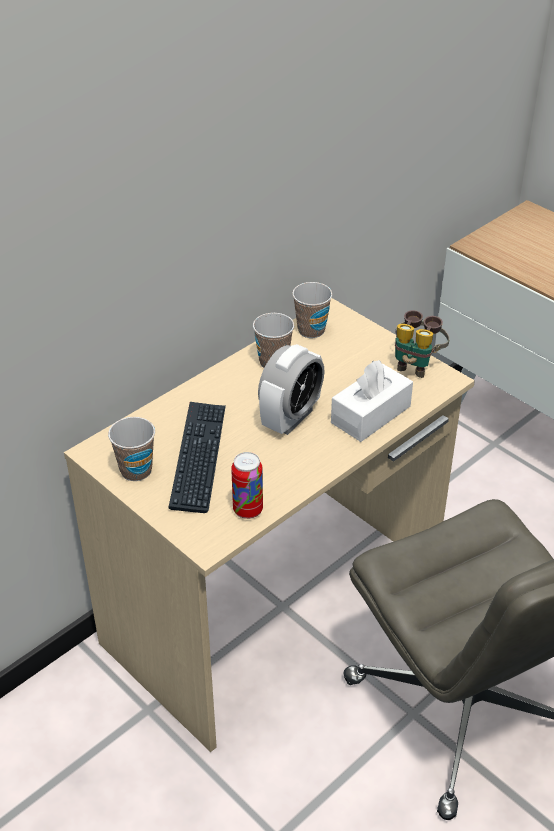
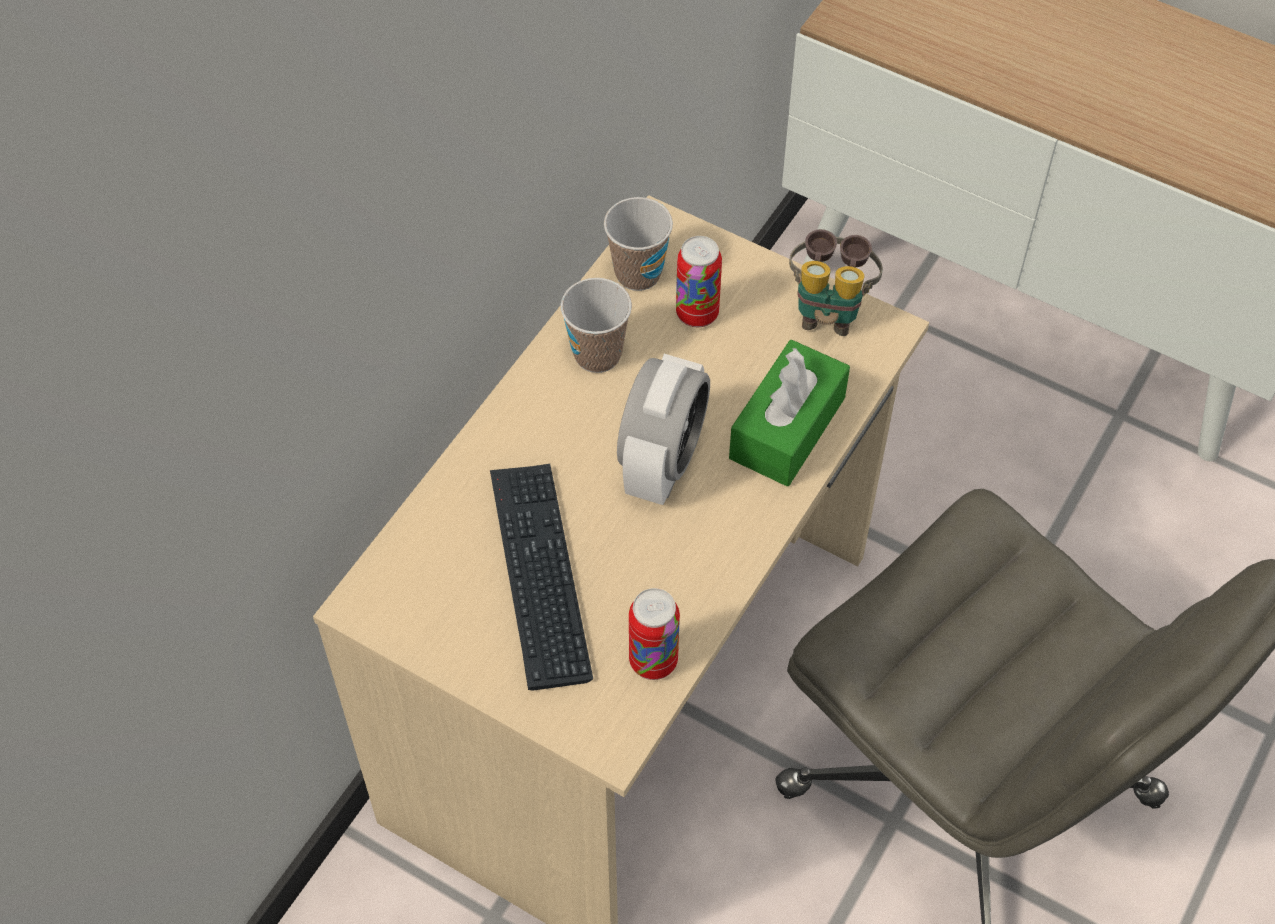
camera: 15 degrees left, 15 degrees up
(136, 471) = (447, 626): cup -> none
(338, 353) = (697, 314): none -> can
(370, 414) = (787, 428): white tissue box -> green tissue box

